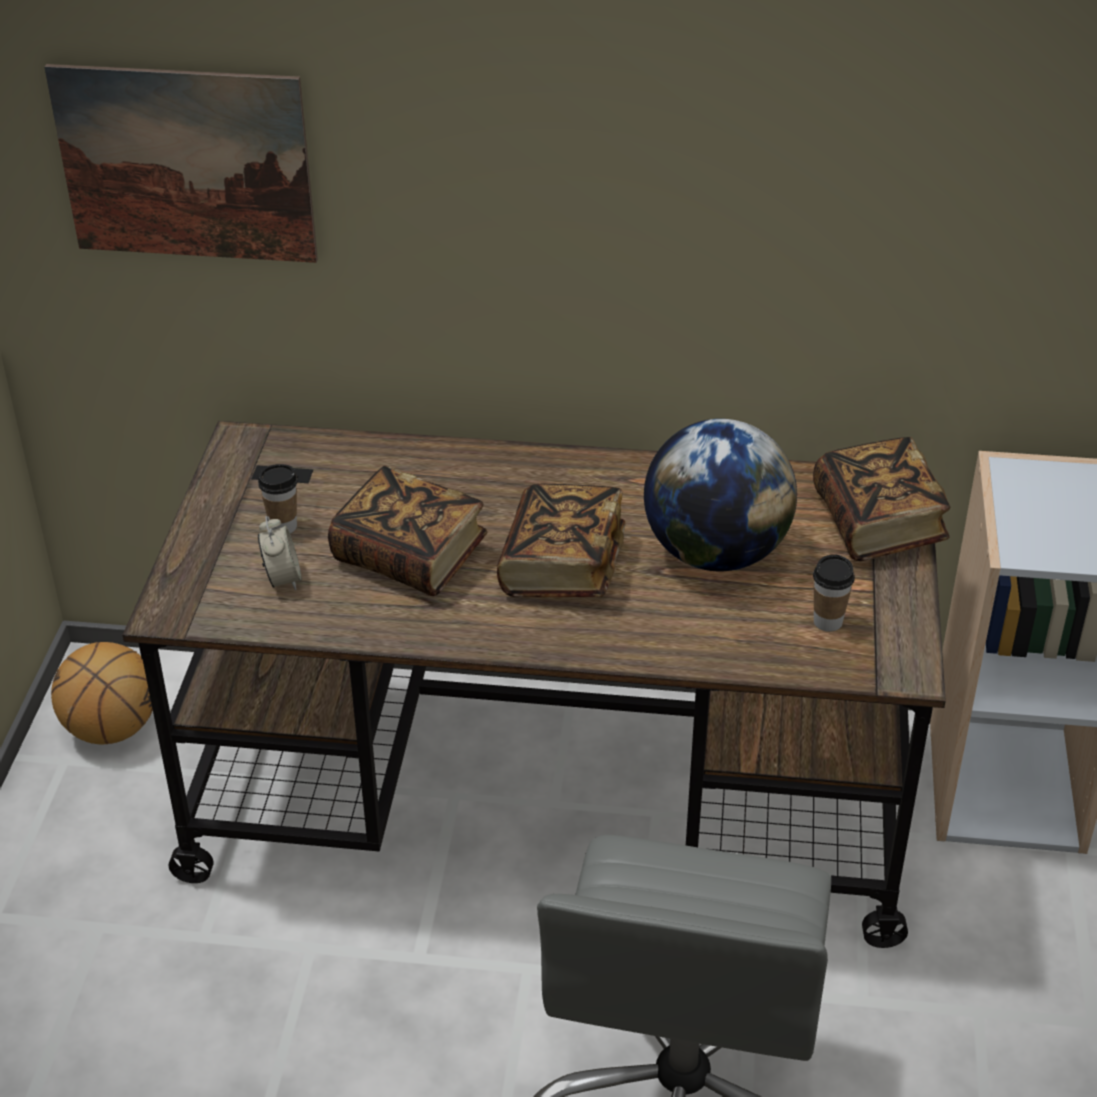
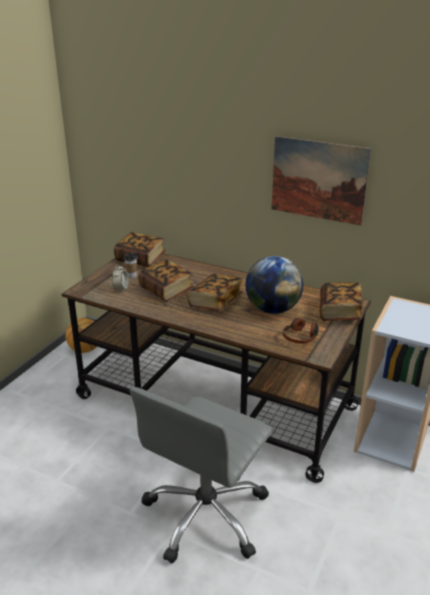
camera: 20 degrees right, 10 degrees down
(185, 164) = (128, 151): picture -> picture (318, 180)
(272, 463) = (140, 259): none -> book
(828, 622) = (301, 336): cup -> headphones

